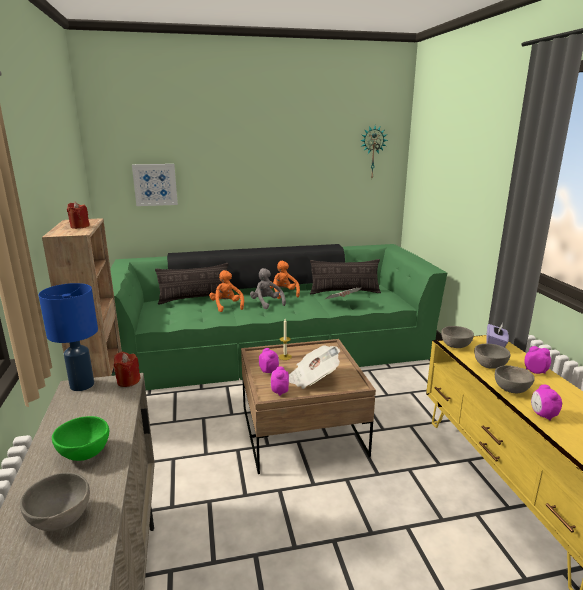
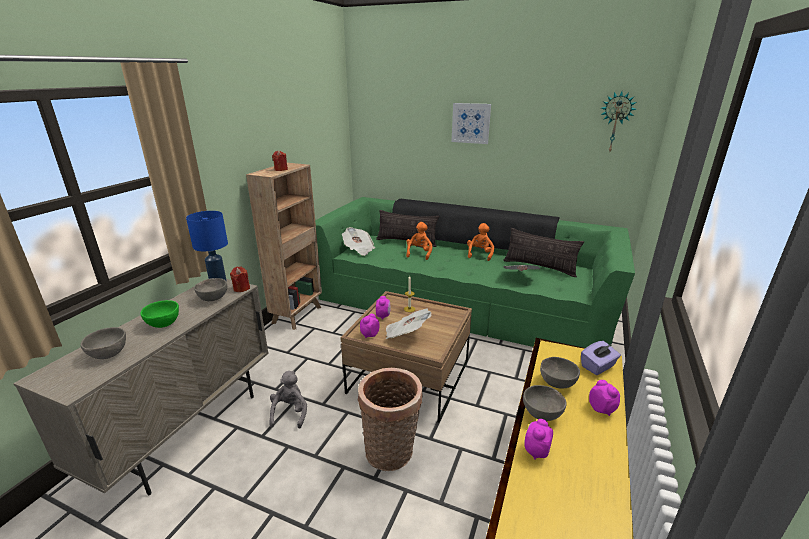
camera: 35 degrees right, 5 degrees up
(155, 184) = (396, 138): picture -> picture (471, 123)
(155, 317) = (359, 249): none -> newspaper
(266, 303) = (453, 259): grey plush toy -> grey plush toy (290, 413)
(361, 504) = (391, 453): none -> basket
(455, 346) = (551, 351): grey bowl -> grey bowl (213, 298)

